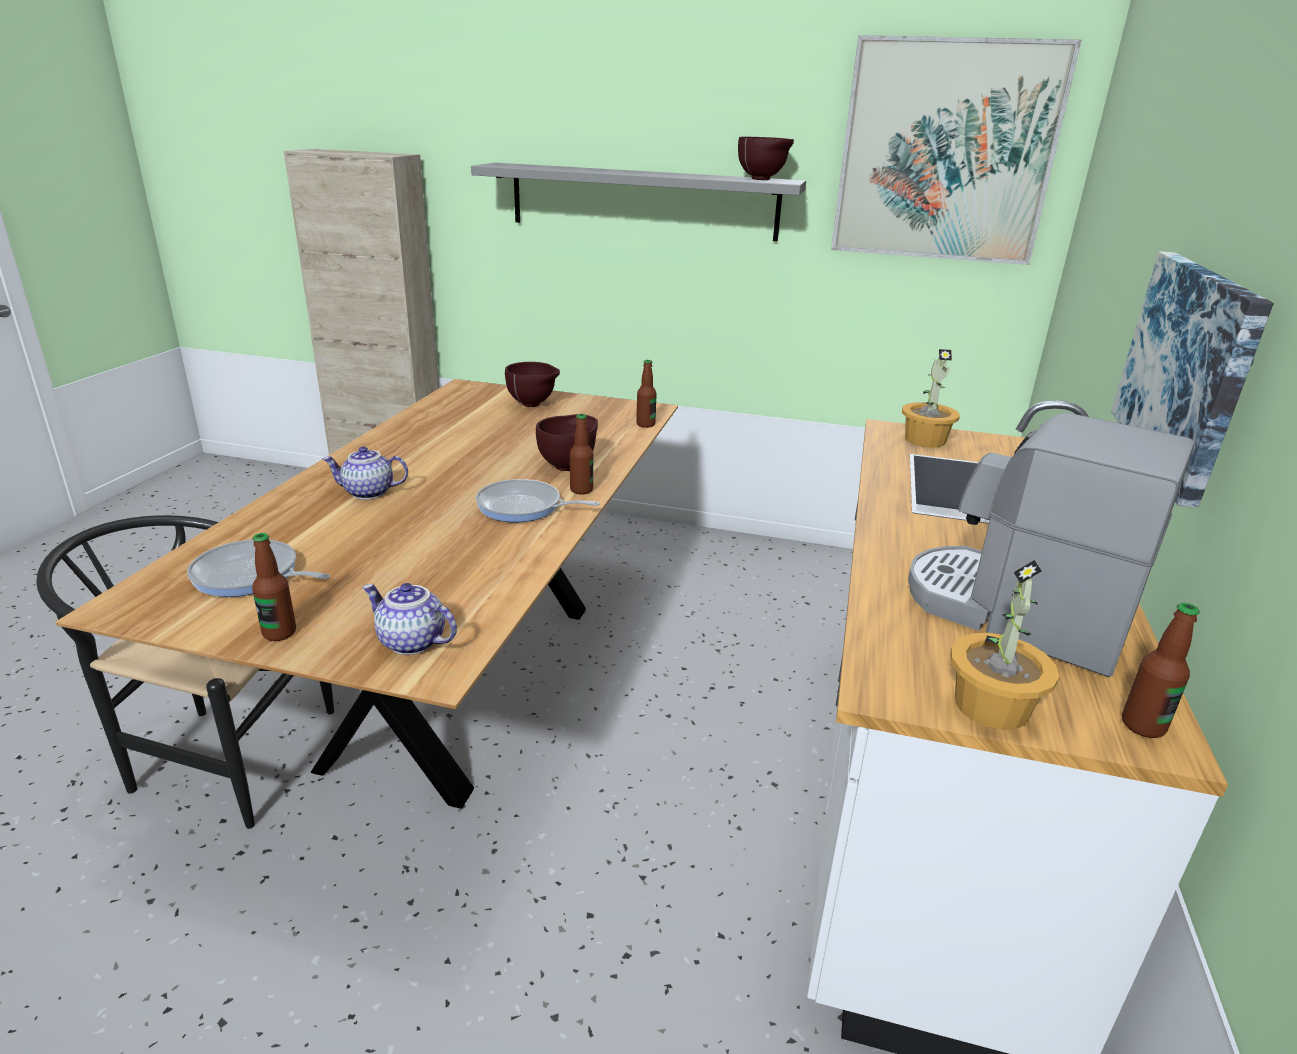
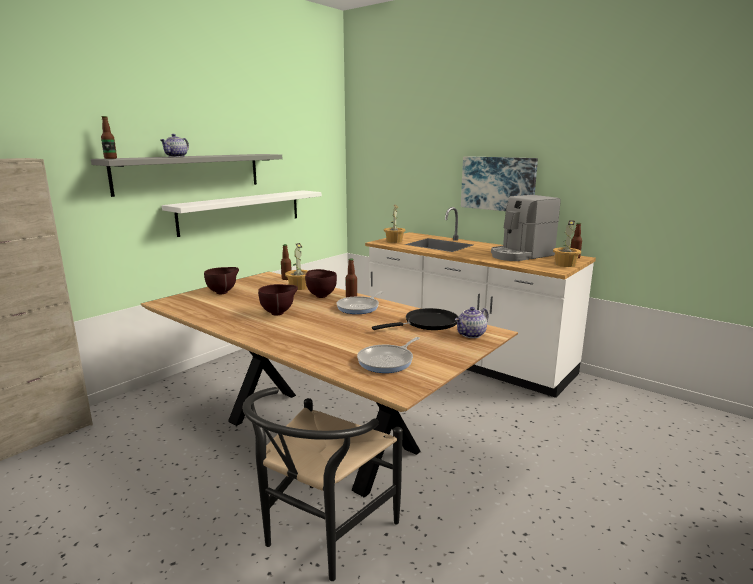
camera: 65 degrees left, 10 degrees down
(279, 633) = (451, 356): bottle -> bottle (110, 158)
(368, 493) = (307, 333): teapot -> teapot (176, 156)
(462, 584) = (427, 323): none -> black frying pan
(605, 442) = (299, 287): none -> potted plant
(735, 288) = (241, 211): none -> white shelf
(763, 179) = (257, 154): brown bowl -> brown bowl (279, 313)
(945, 152) = (307, 138): picture -> none

